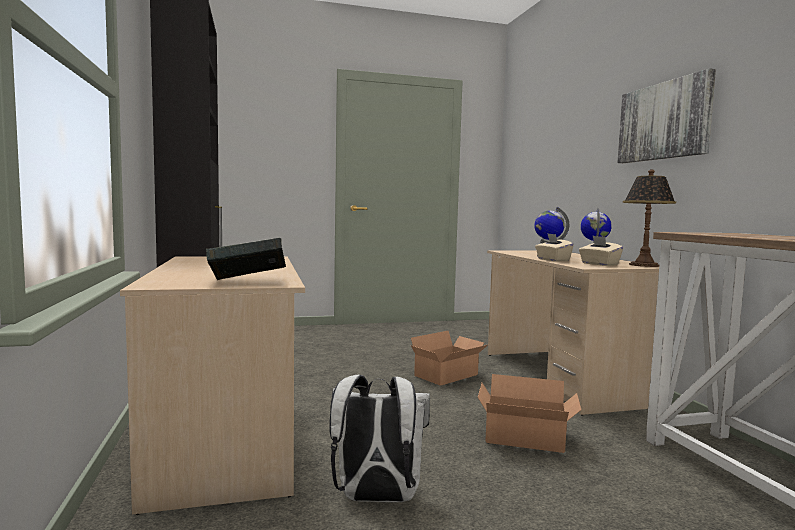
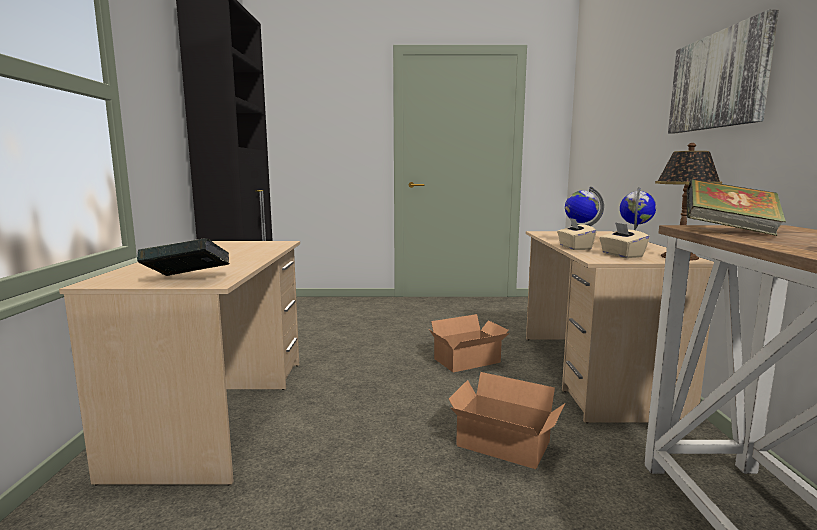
camera: 15 degrees right, 5 degrees up
(376, 498) = (304, 499): white backpack -> none
(715, 234) = (729, 231): none -> book

